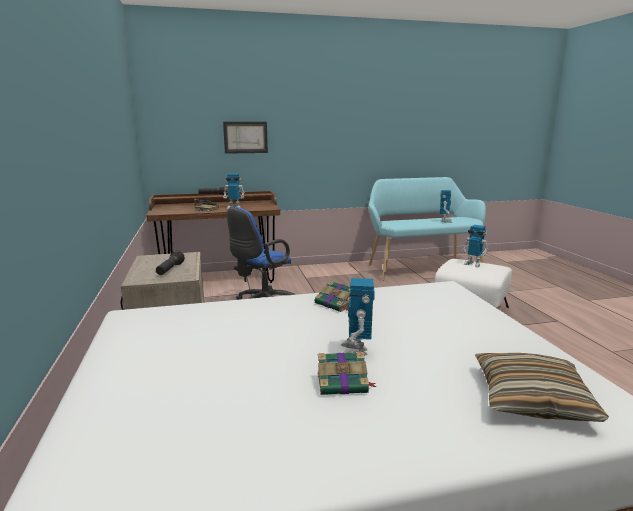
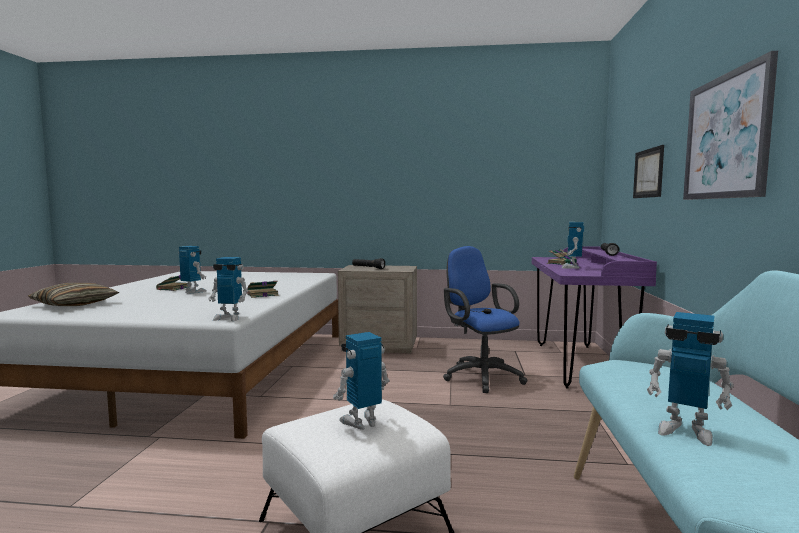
camera: 110 degrees right, 10 degrees down
(219, 280) = (579, 365): brown desk -> purple desk
(331, 126) = (726, 137): none -> picture
(441, 287) = (229, 318): none -> toy robot

